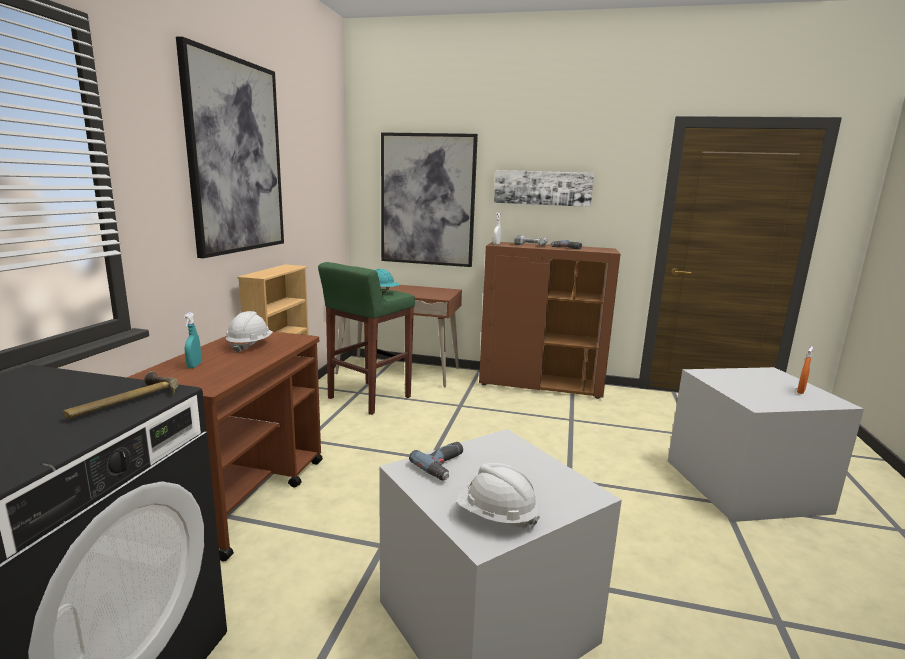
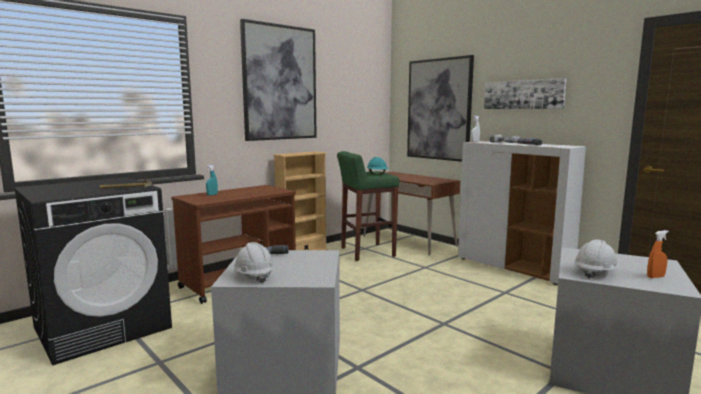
camera: 35 degrees right, 5 degrees down
(250, 345) = (252, 191): white hard hat -> white hard hat (595, 272)
(541, 385) = (513, 267): brown cabinet -> white cabinet

